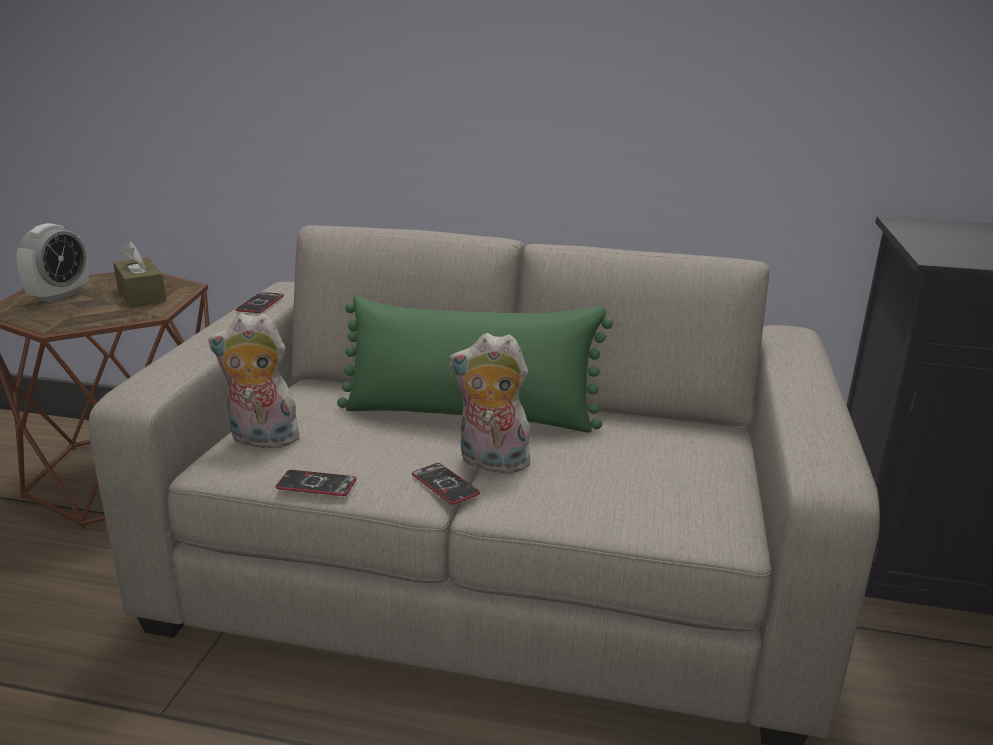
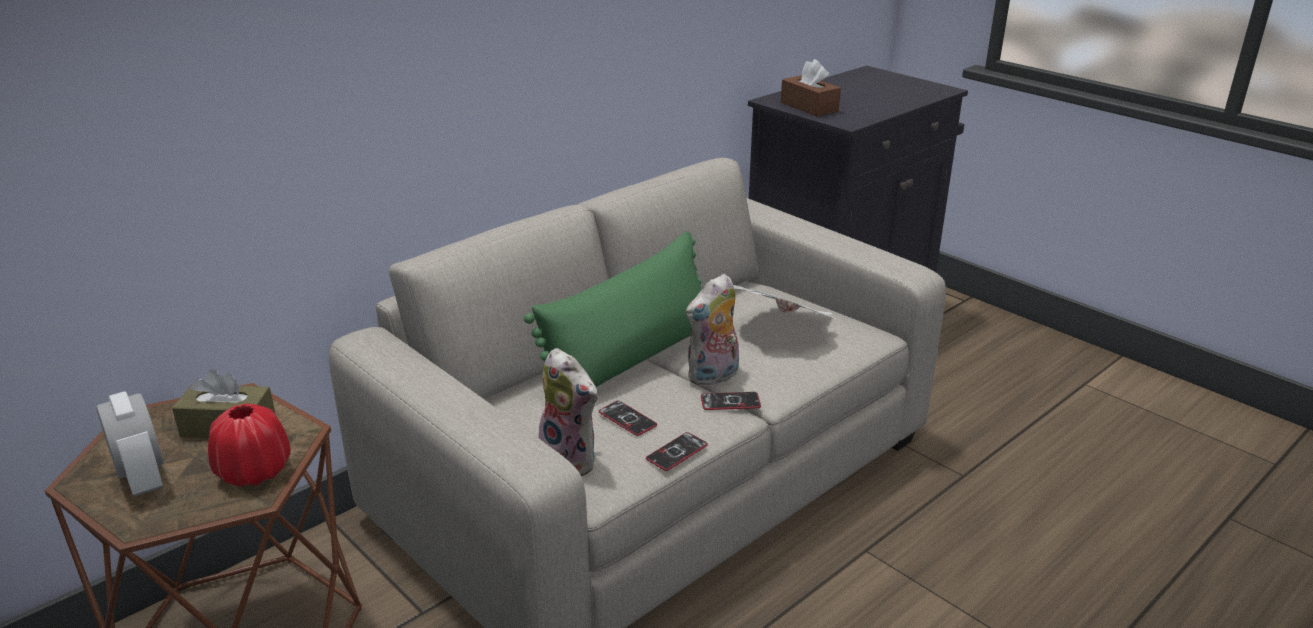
camera: 55 degrees left, 5 degrees up
(86, 317) = (254, 471): none -> red vase
(260, 304) = (396, 363): phone -> phone (627, 419)
(261, 440) = (572, 460): plush toy -> plush toy turned 90 degrees counterclockwise
(650, 472) = (787, 328): none -> newspaper
(937, 236) = (809, 107): none -> brown tissue box

